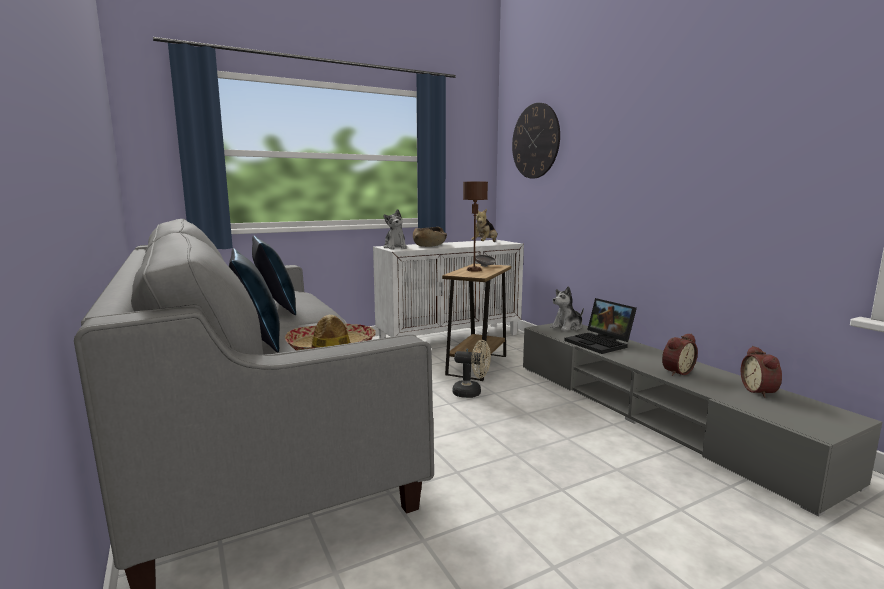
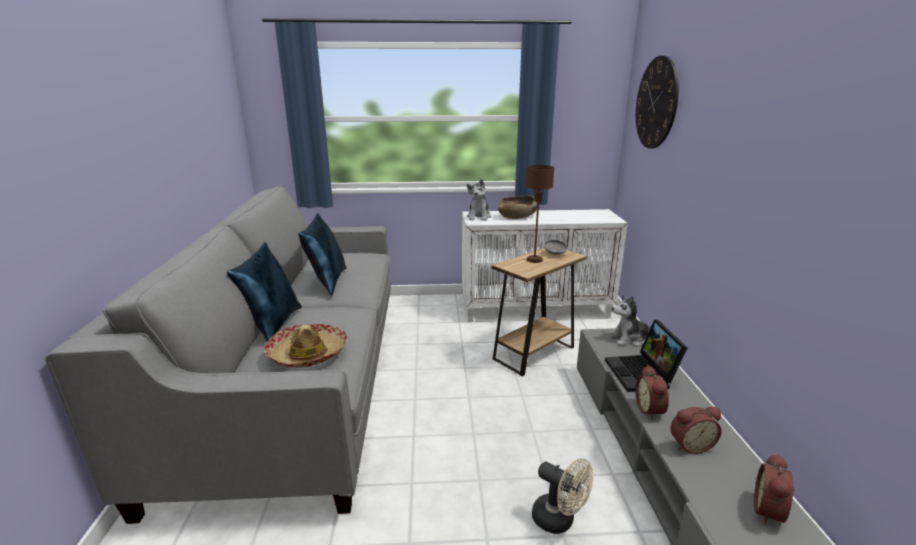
camera: 25 degrees right, 10 degrees up
(472, 393) = (499, 389): beige fan -> beige fan (559, 520)
(485, 244) = (580, 219): plush toy -> none
(629, 360) = (651, 410): none -> alarm clock

